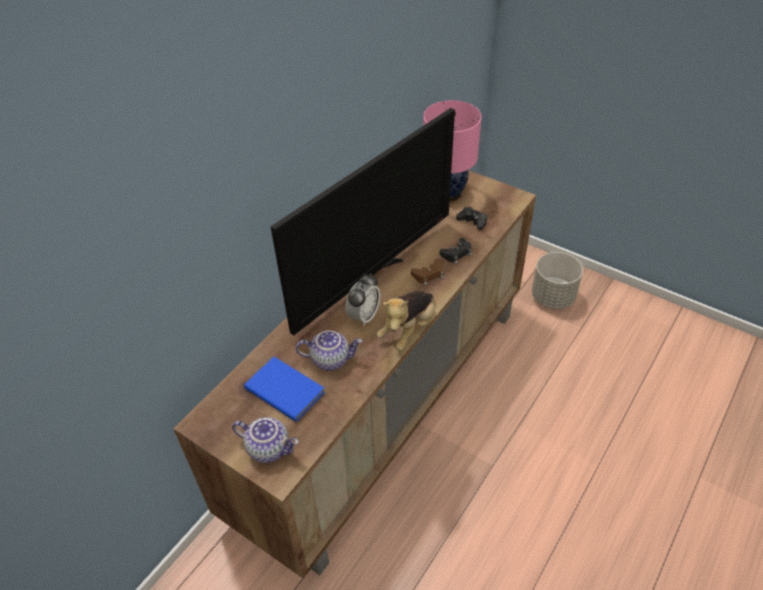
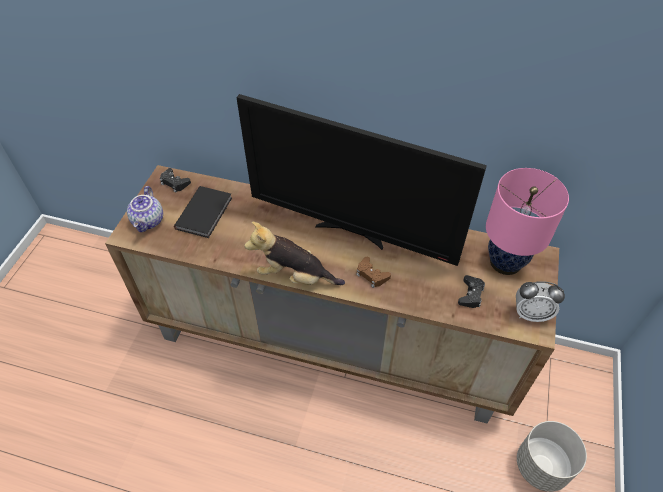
camera: 70 degrees right, 5 degrees up
(285, 389) = (206, 213): blue book -> black book
(331, 359) = (244, 232): teapot -> none
(364, 316) = (299, 240): alarm clock -> alarm clock (531, 314)
(456, 253) = (413, 291): black game controller -> black game controller (175, 183)

